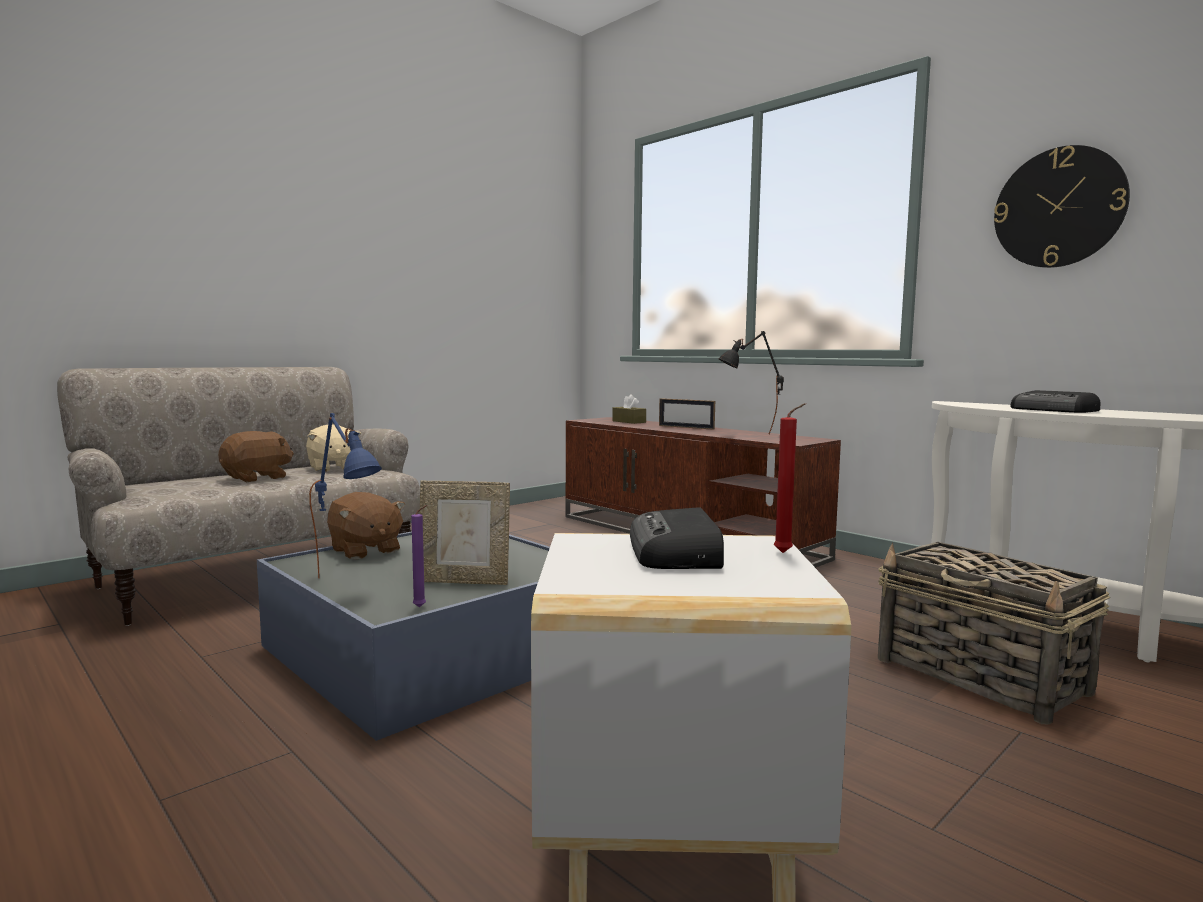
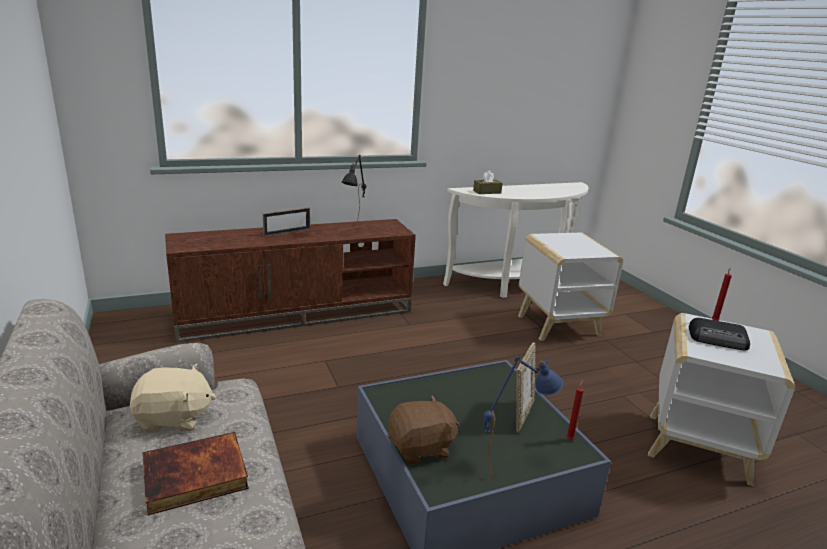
camera: 70 degrees left, 15 degrees up
(257, 478) = (194, 477): brown plush toy -> book
(421, 607) = (570, 439): purple candle -> red candle
(629, 422) = (220, 237): brown tissue box -> brown tissue box (487, 192)
(982, 677) = (559, 325): basket -> white side table
(1054, 410) = (524, 193): radio -> none
(1059, 208) = (490, 78): wall clock -> none

